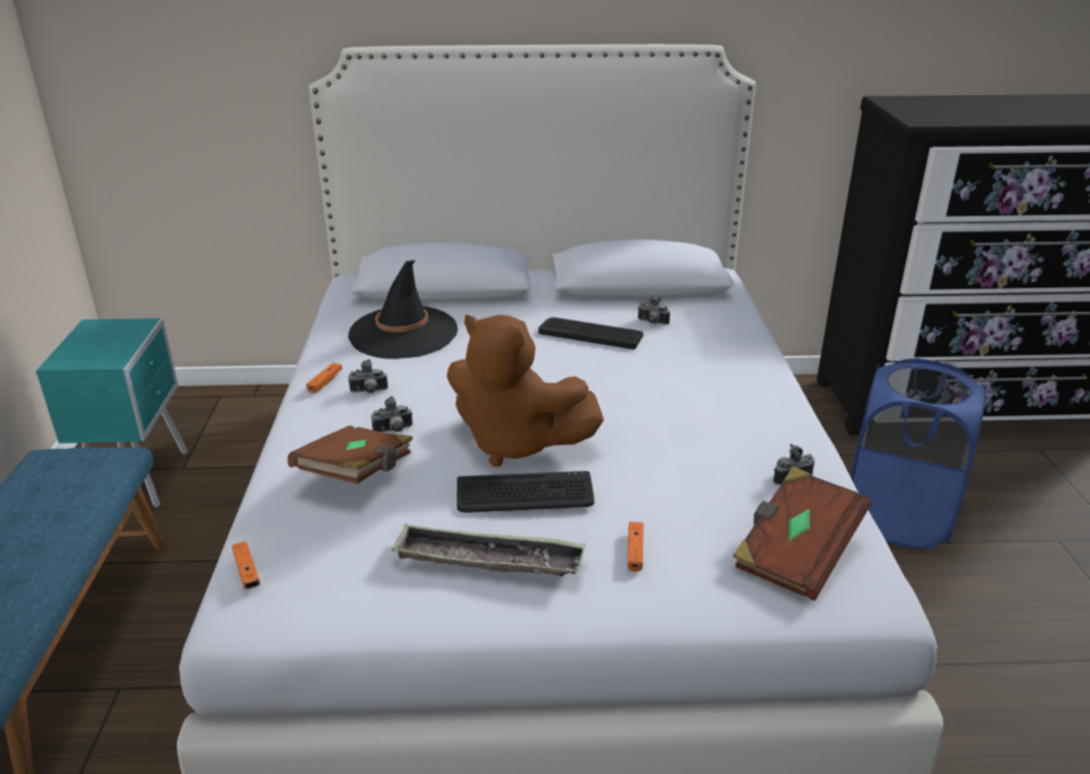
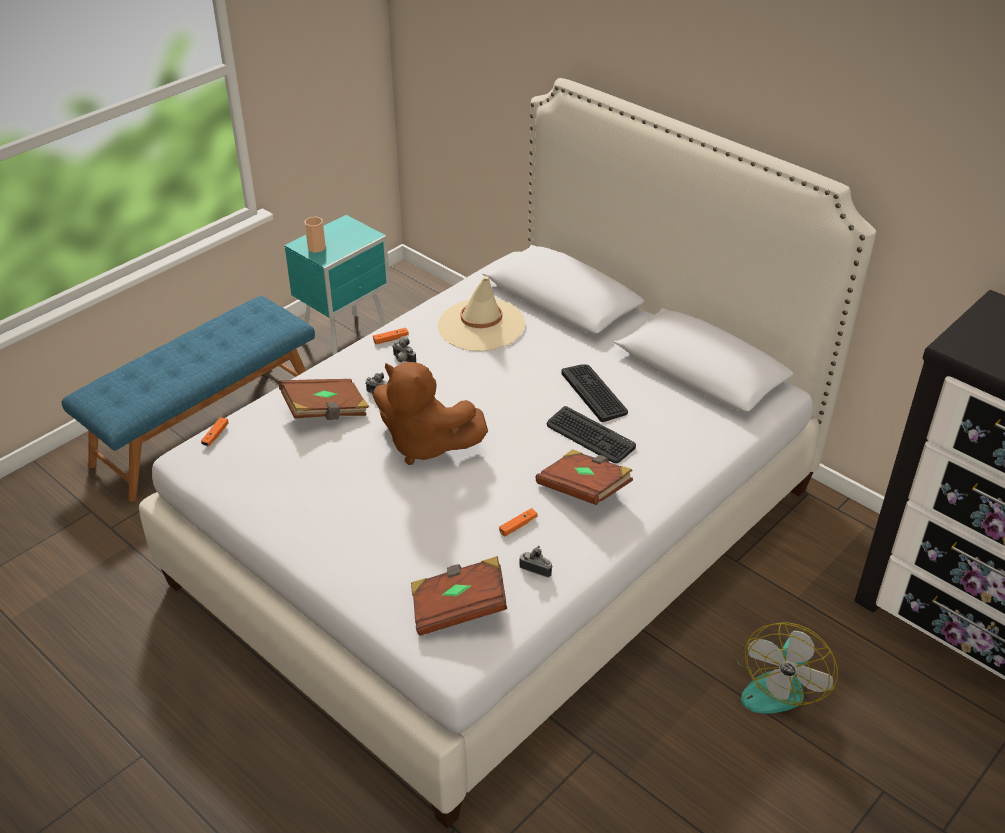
camera: 45 degrees right, 10 degrees up
(87, 357) = (316, 248): none -> cup
(403, 333) = (481, 325): black hat -> beige hat
(488, 560) = (311, 502): tray -> none
(516, 443) = (425, 444): brown plush toy -> brown plush toy turned 45 degrees counterclockwise
(525, 494) = (379, 478): keyboard -> keyboard (590, 436)
(635, 551) = (384, 547): orange game controller -> orange game controller (518, 526)
(652, 323) = (650, 408): camera -> none
(712, 399) = (584, 489): none -> brown book
(897, 518) = (778, 683): blue laundry basket -> fan

